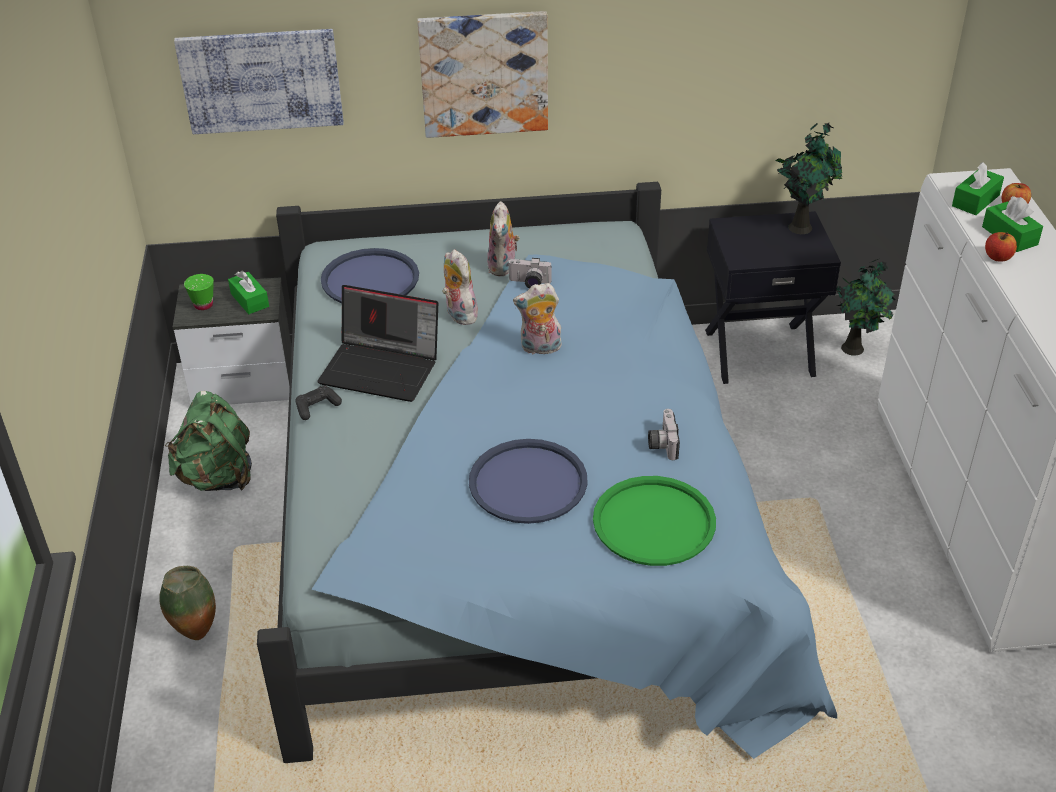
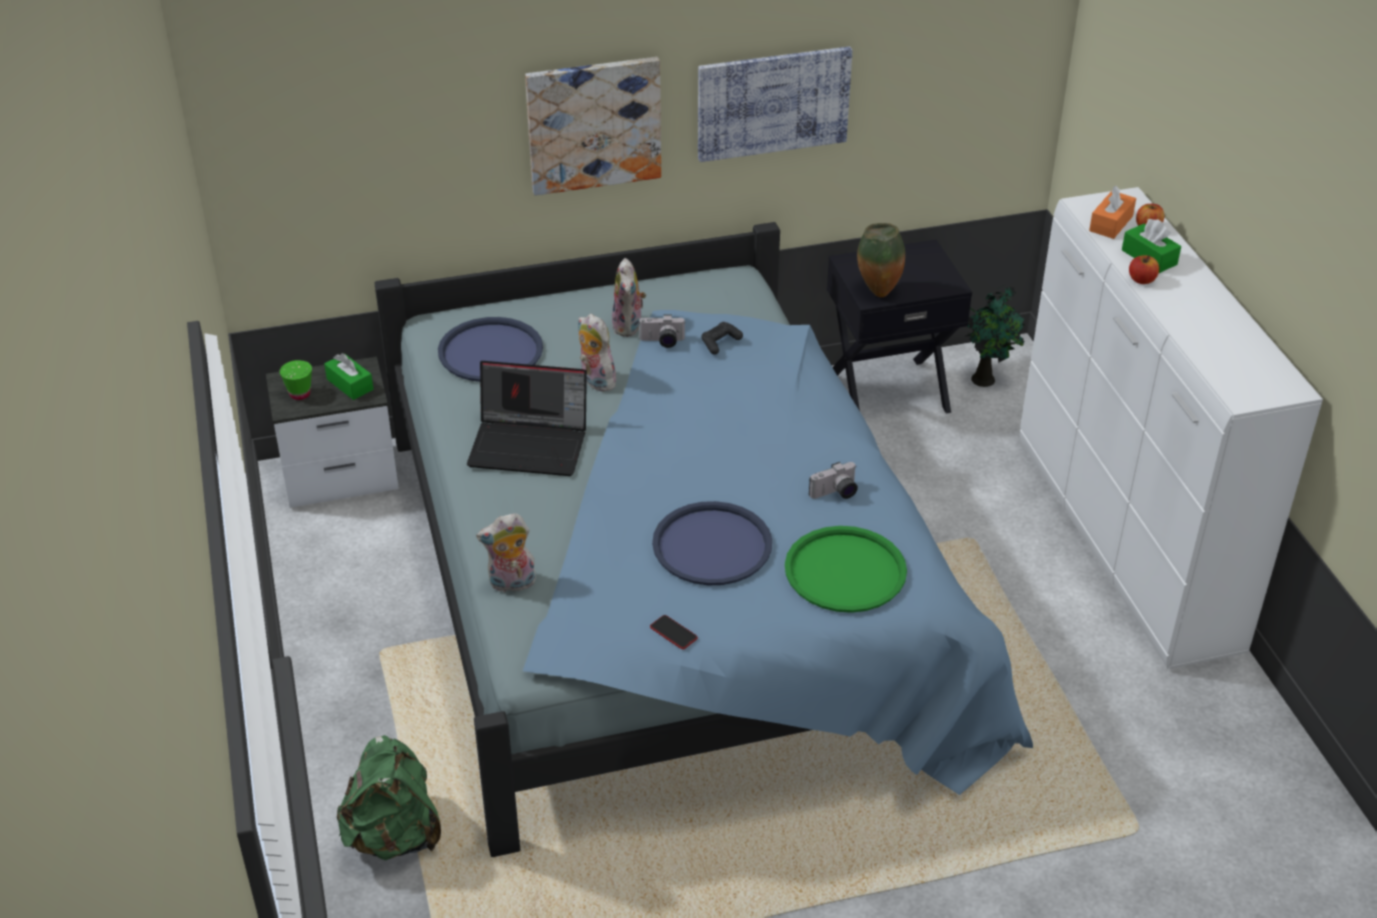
camera: 10 degrees left, 0 degrees up
(195, 634) = (362, 742): vase -> vase (877, 293)
(217, 477) = (339, 580): green backpack -> green backpack (394, 835)
(261, 80) = (359, 149): picture -> picture (773, 102)
(317, 407) = (473, 491): black game controller -> black game controller (720, 342)
(468, 567) = (673, 633): none -> phone
(540, 349) = (689, 409): plush toy -> plush toy (511, 584)
(661, 443) = (835, 493): camera -> camera turned 105 degrees counterclockwise
(801, 226) = (925, 257): potted plant -> none
(975, 200) = (1111, 223): green tissue box -> orange tissue box

